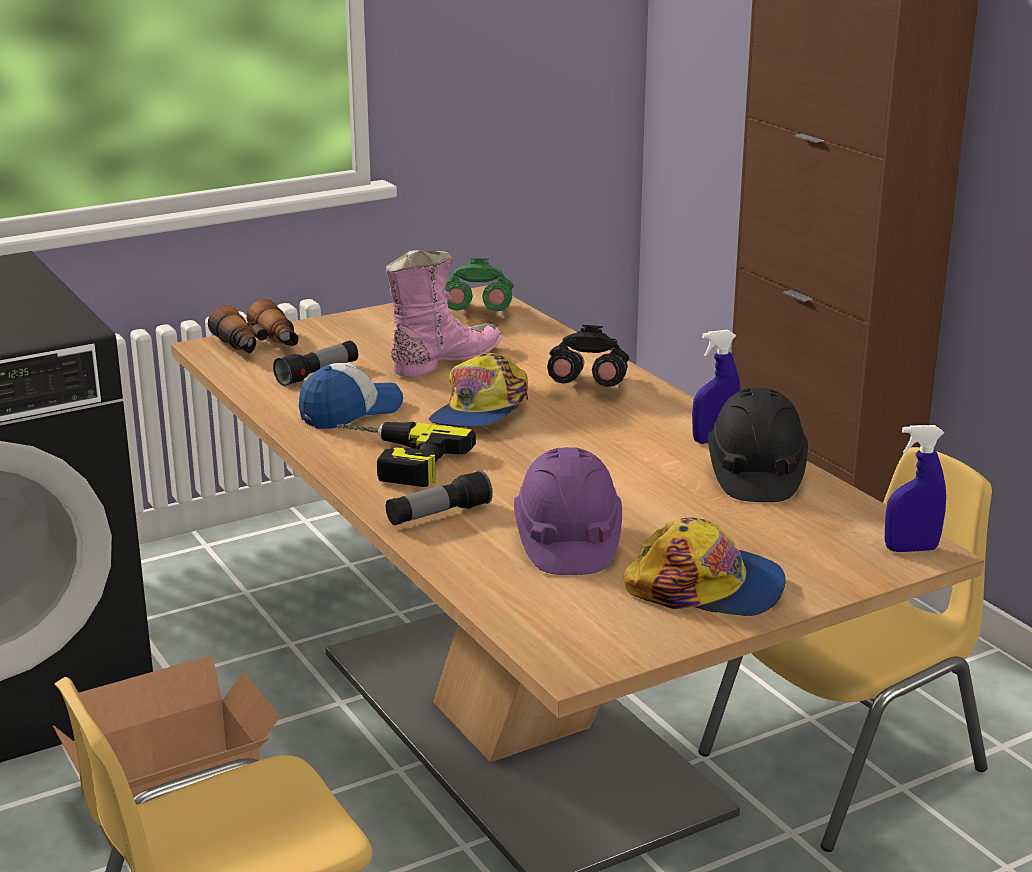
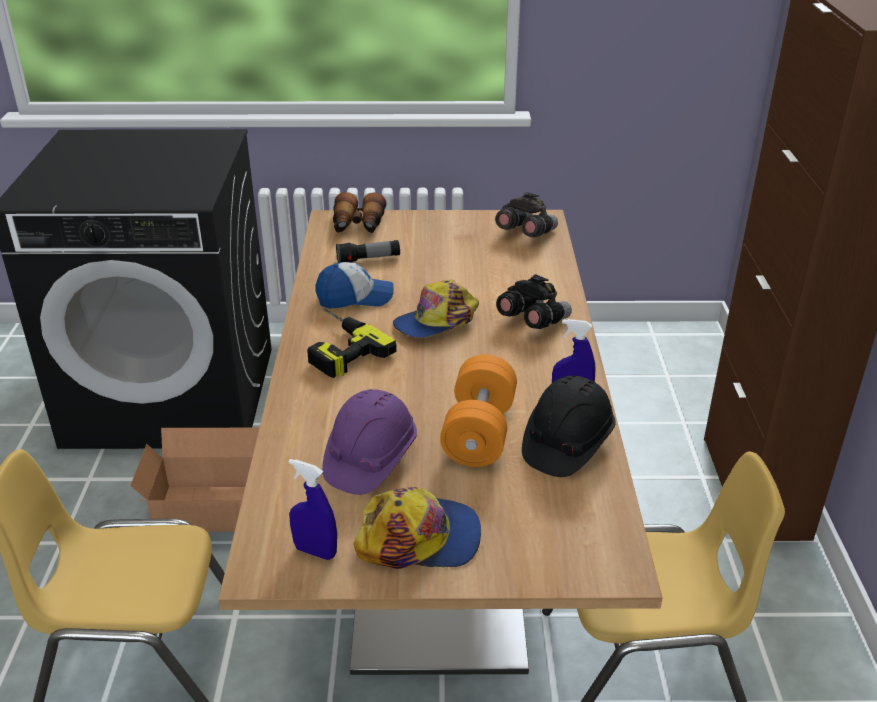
camera: 30 degrees right, 10 degrees up
(438, 515) = (316, 404): flashlight -> none
(443, 361) = (458, 270): pink boot -> none
(478, 313) = (525, 233): green binoculars -> grey binoculars
(655, 490) = (479, 433): none -> orange dumbbell
(706, 587) = (419, 538): cap -> cap turned 45 degrees counterclockwise
(911, 549) = (611, 563): blue spray bottle -> blue spray bottle (315, 551)

